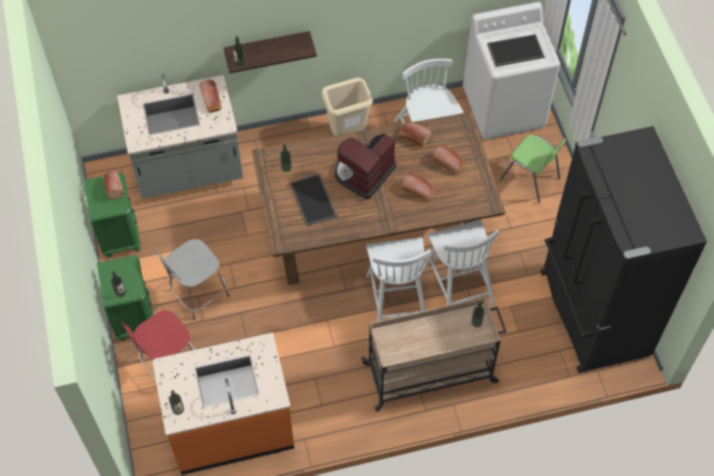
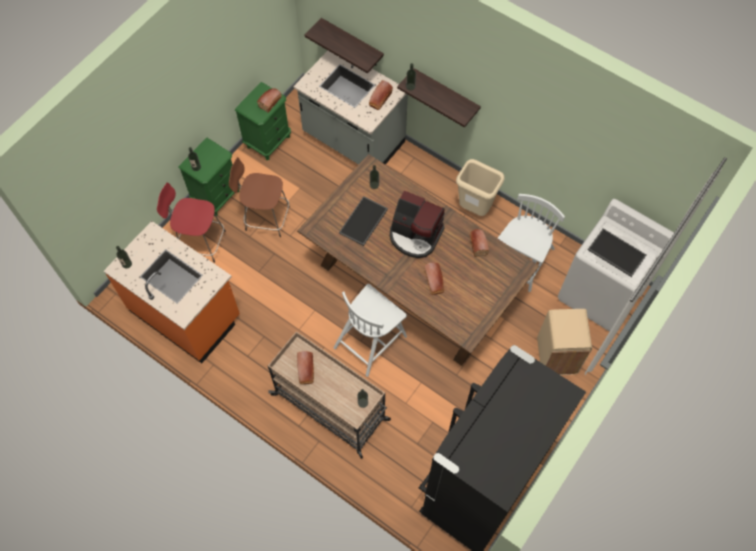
camera: 50 degrees right, 5 degrees up
(142, 75) = (352, 43): none -> shelf
(197, 294) = (265, 218): grey stool -> brown stool
(363, 173) = (415, 235): coffee machine -> coffee machine turned 150 degrees counterclockwise
(449, 164) = (477, 285): bread -> bread (306, 371)
(458, 283) = (419, 372): white chair -> none
(530, 179) = (556, 356): green chair -> beige trash can

